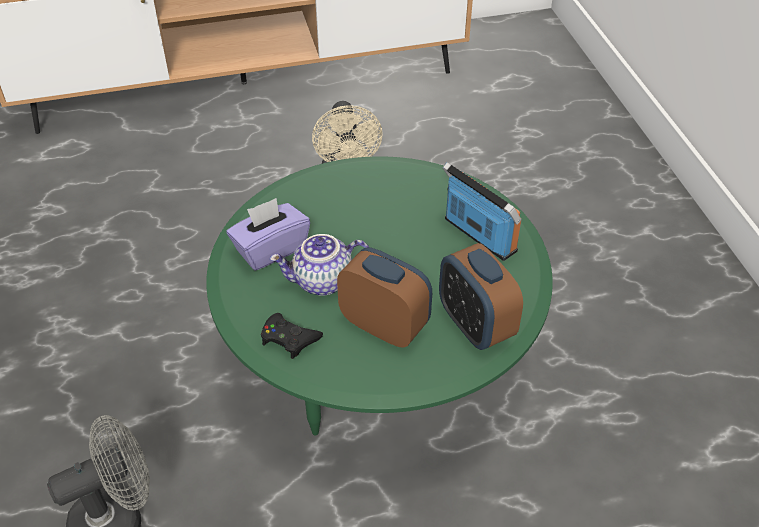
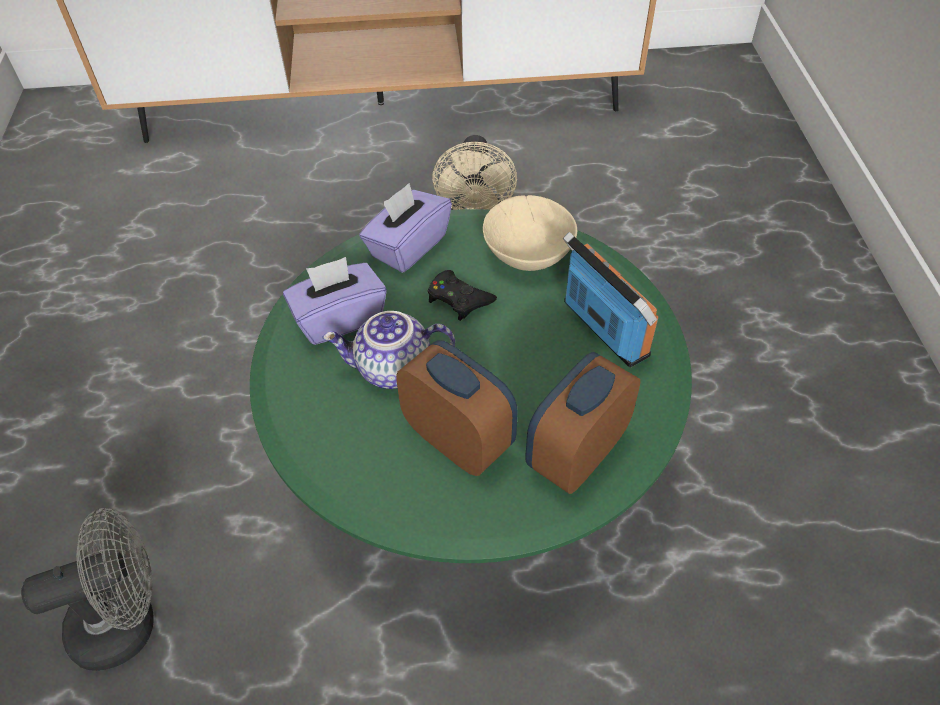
camera: 10 degrees right, 5 degrees up
(289, 338) = (335, 442): black game controller -> black game controller (459, 299)
(312, 190) = (407, 246): none -> purple tissue box
(410, 185) = (529, 252): none -> beige bowl
(475, 325) = (576, 454): alarm clock -> alarm clock turned 60 degrees clockwise

